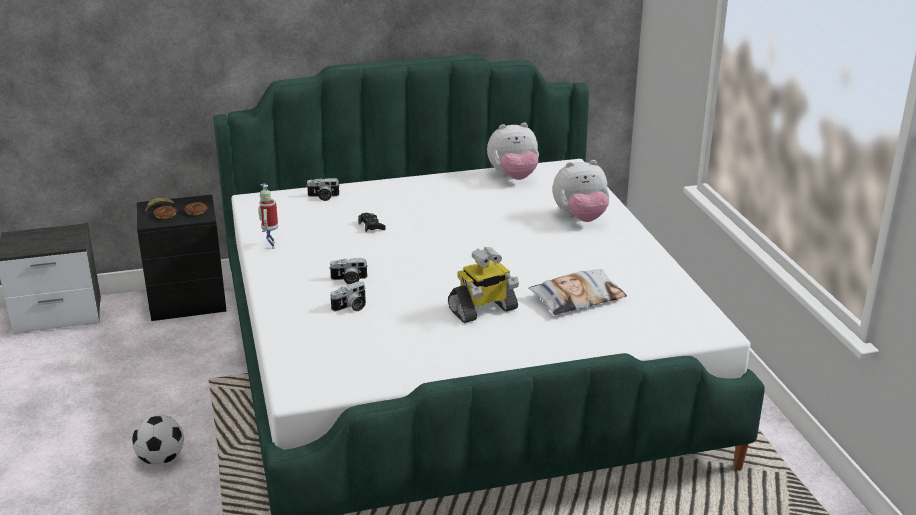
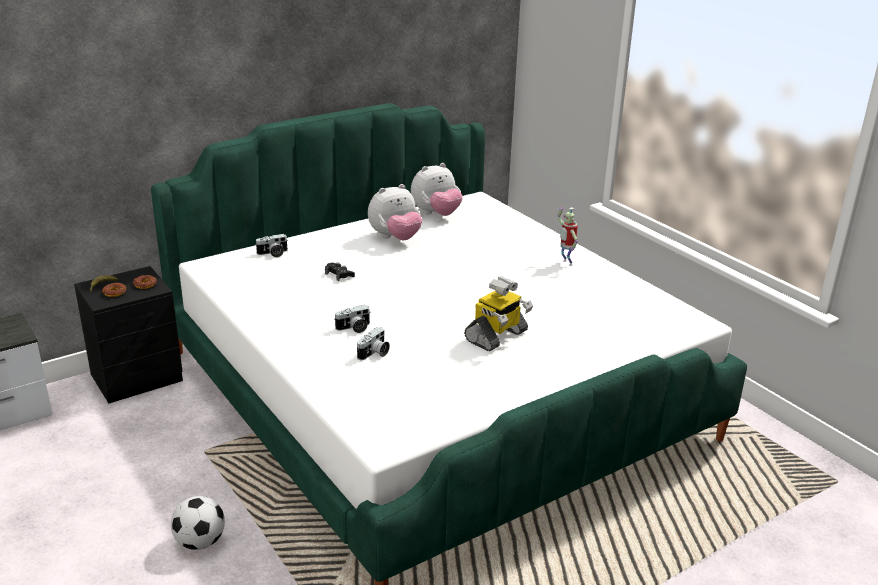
camera: 20 degrees left, 0 degrees up
(270, 245) = (253, 306): toy robot -> toy robot (565, 263)
(577, 298) = (569, 313): pillow -> none
(580, 218) = (520, 243): plush toy -> plush toy (395, 238)

